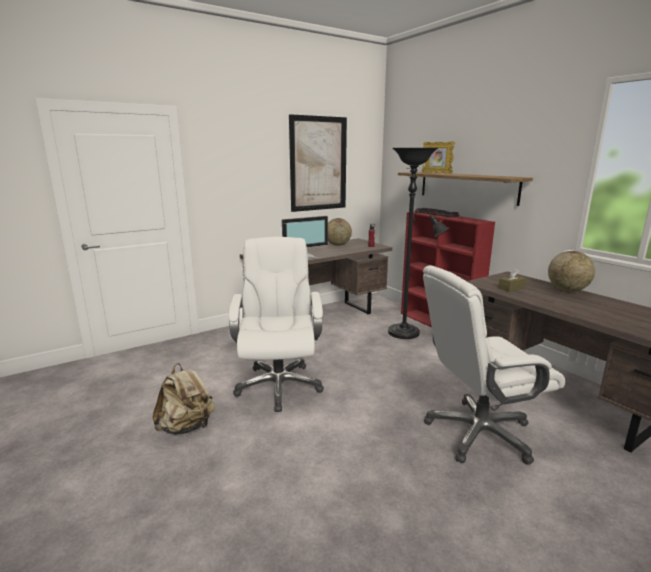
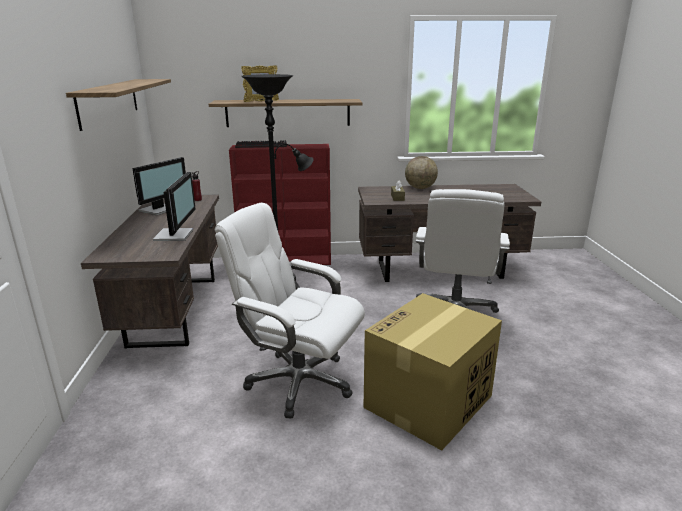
camera: 60 degrees left, 5 degrees up
(187, 427) = (322, 472): beige backpack -> none
(301, 455) = (428, 402): none -> cardboard box
(318, 164) = (109, 102): picture -> shelf
(338, 245) = (160, 209): globe -> monitor

